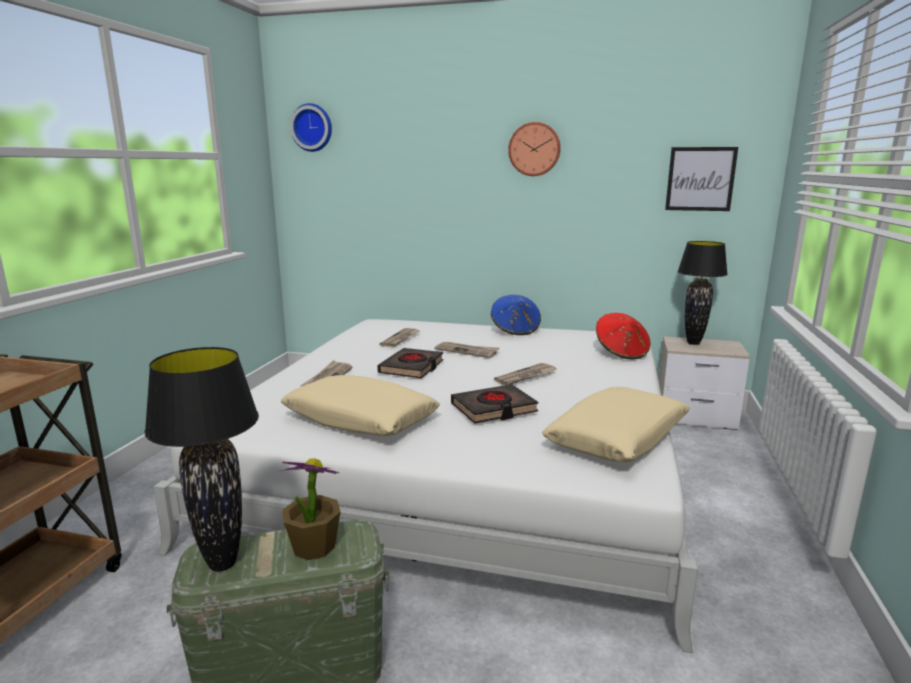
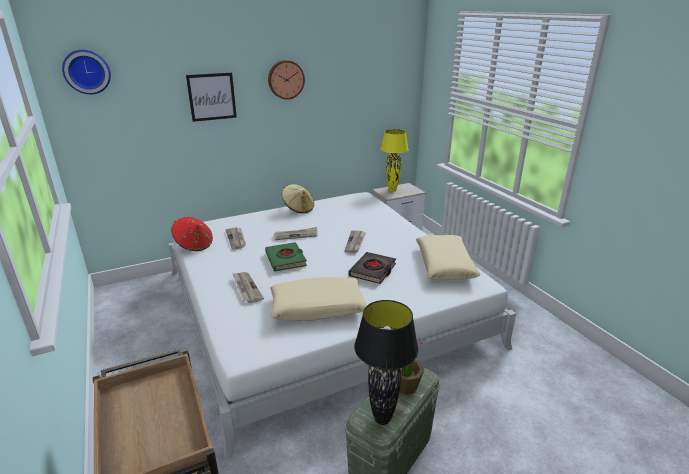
camera: 40 degrees left, 10 degrees up
(412, 367) = (286, 259): black book -> green book
(515, 330) = (298, 209): blue hat -> beige hat
(621, 352) = (375, 209): red hat -> red hat (194, 245)
(693, 343) = (392, 190): black table lamp -> yellow table lamp
(700, 179) = (384, 92): picture -> picture (212, 97)

